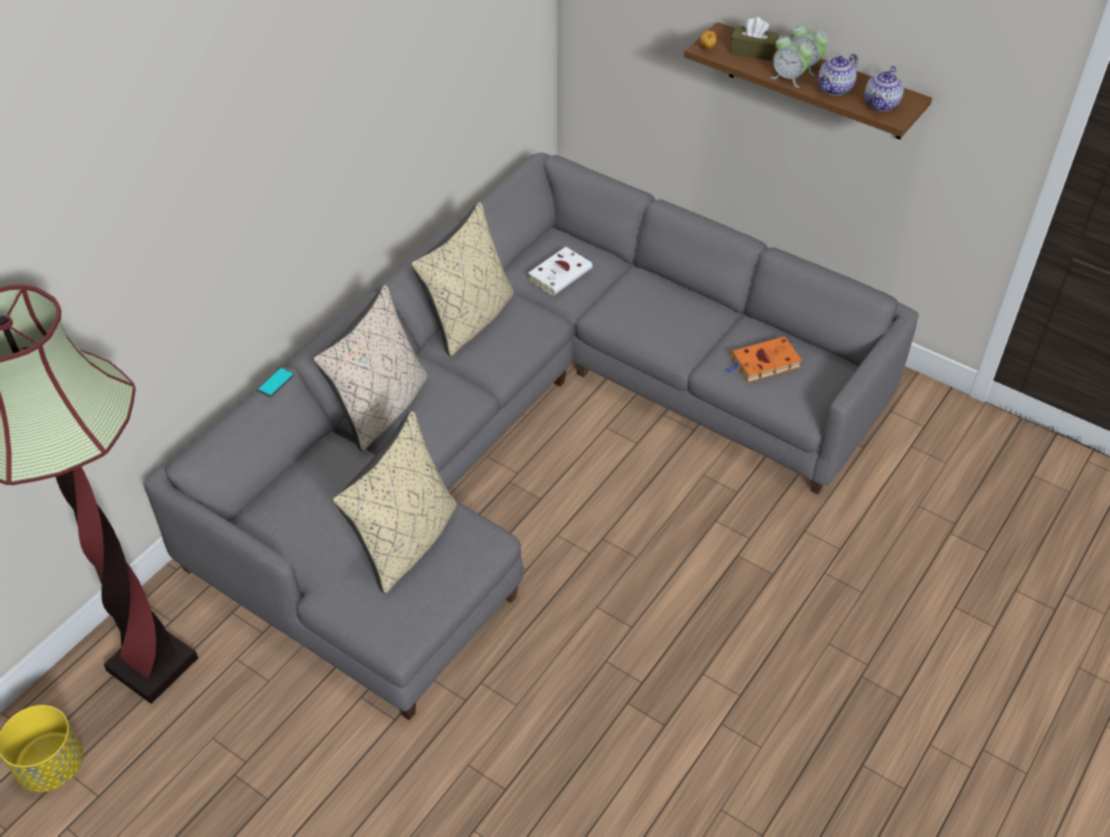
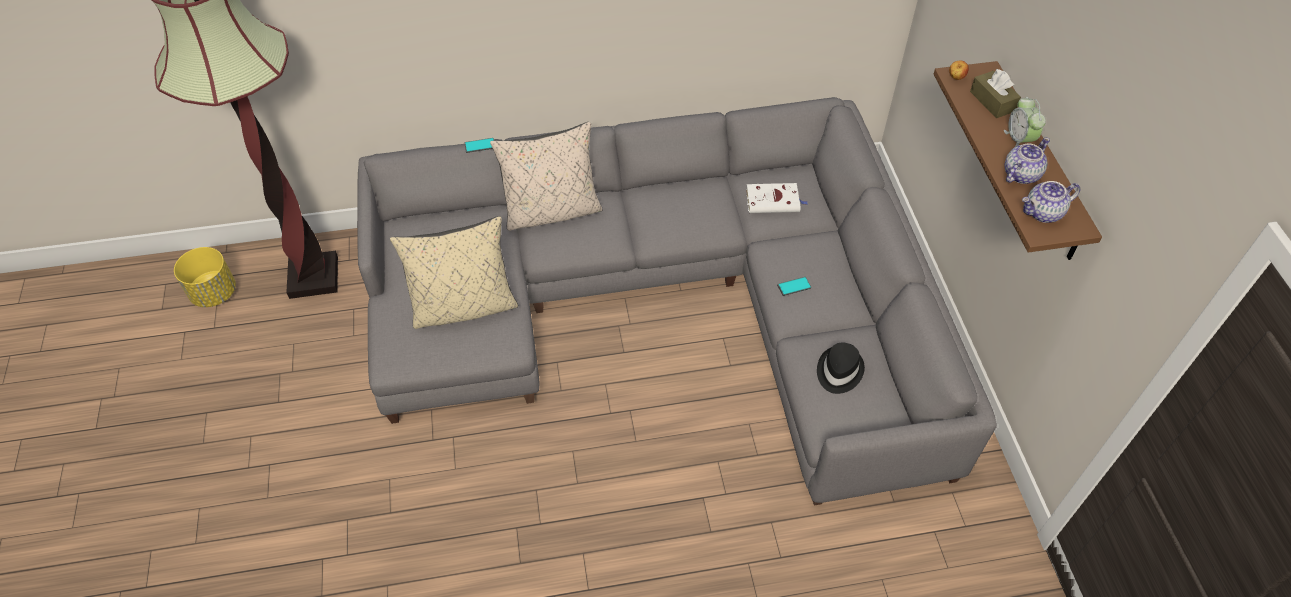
camera: 45 degrees right, 5 degrees up
(469, 319) = (675, 191): beige pillow -> none
(656, 326) = (794, 286): none -> phone
(763, 363) = (838, 371): orange book -> black hat
(788, 78) = (990, 141): alarm clock -> none
(835, 88) = (1020, 174): teapot -> teapot turned 135 degrees clockwise

